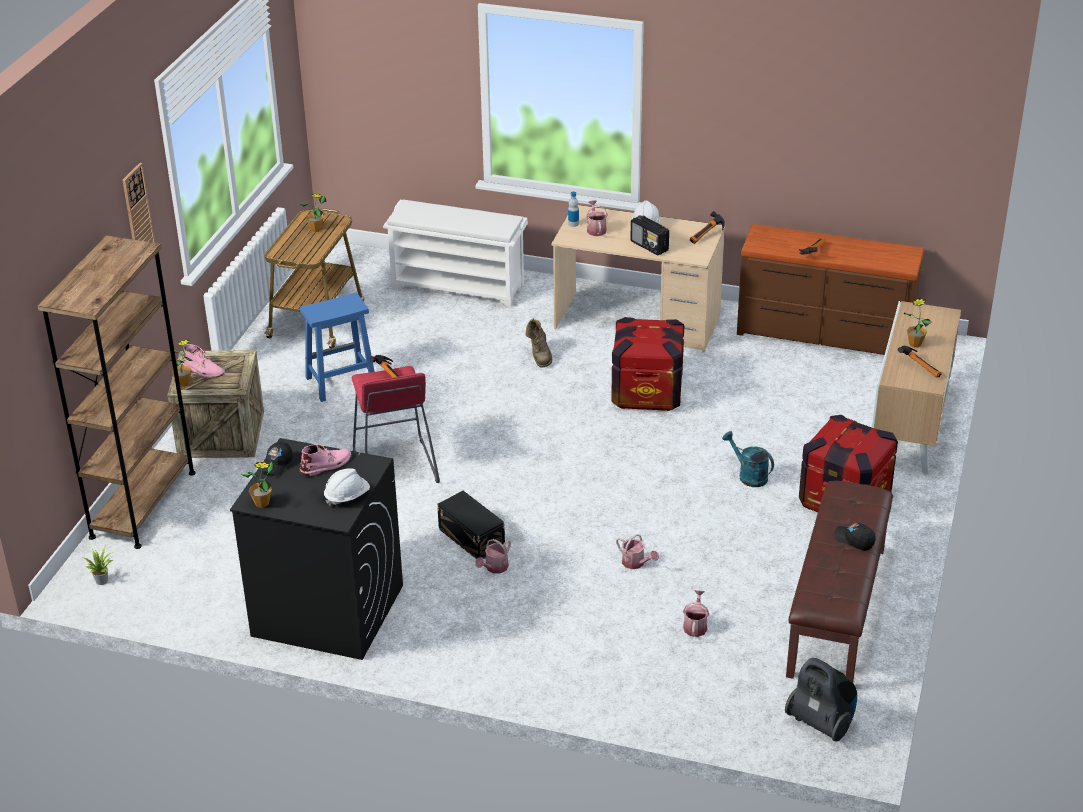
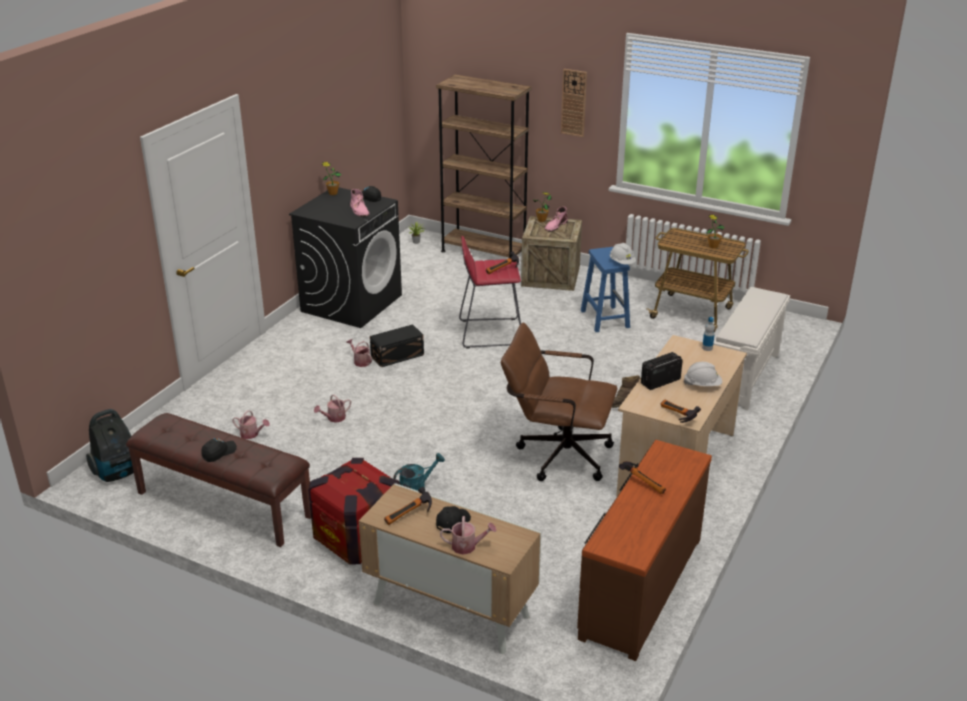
camera: 100 degrees right, 5 degrees down
(347, 496) = (323, 214): white hard hat -> white hard hat (622, 263)
(596, 229) = (696, 358): watering can -> watering can (467, 546)
(647, 393) = (556, 454): crate -> brown office chair
(915, 344) = (452, 522): potted plant -> black cap

